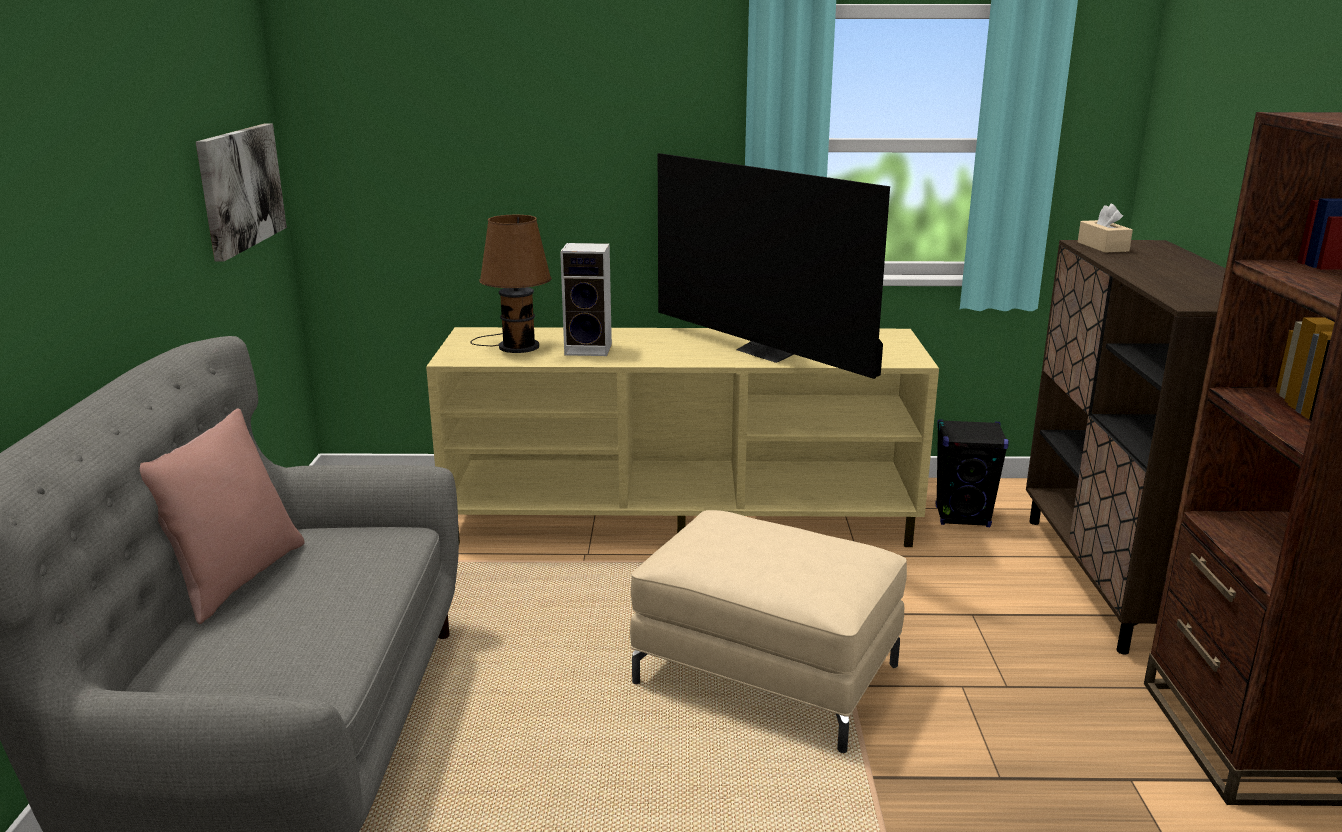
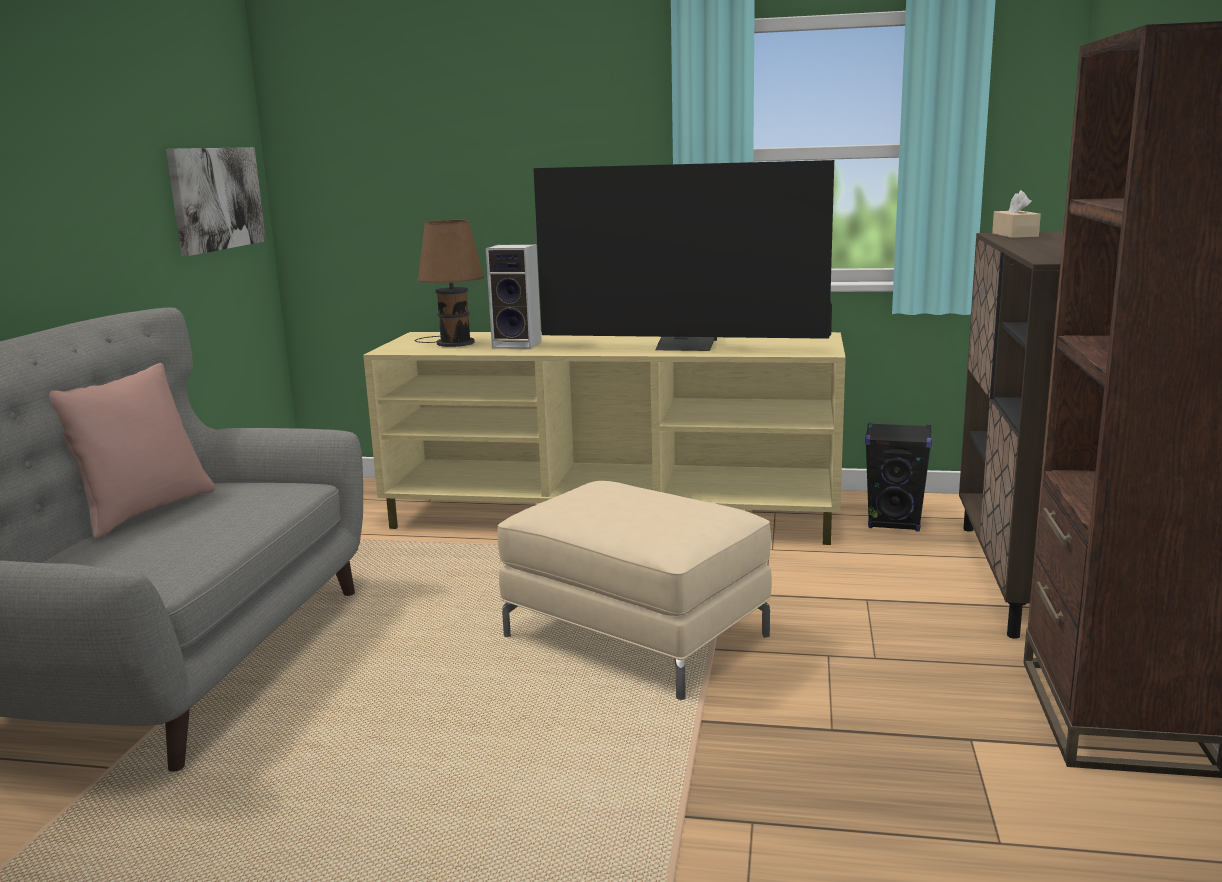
camera: 10 degrees right, 5 degrees down
(769, 352) = (685, 347): television -> television turned 45 degrees counterclockwise

